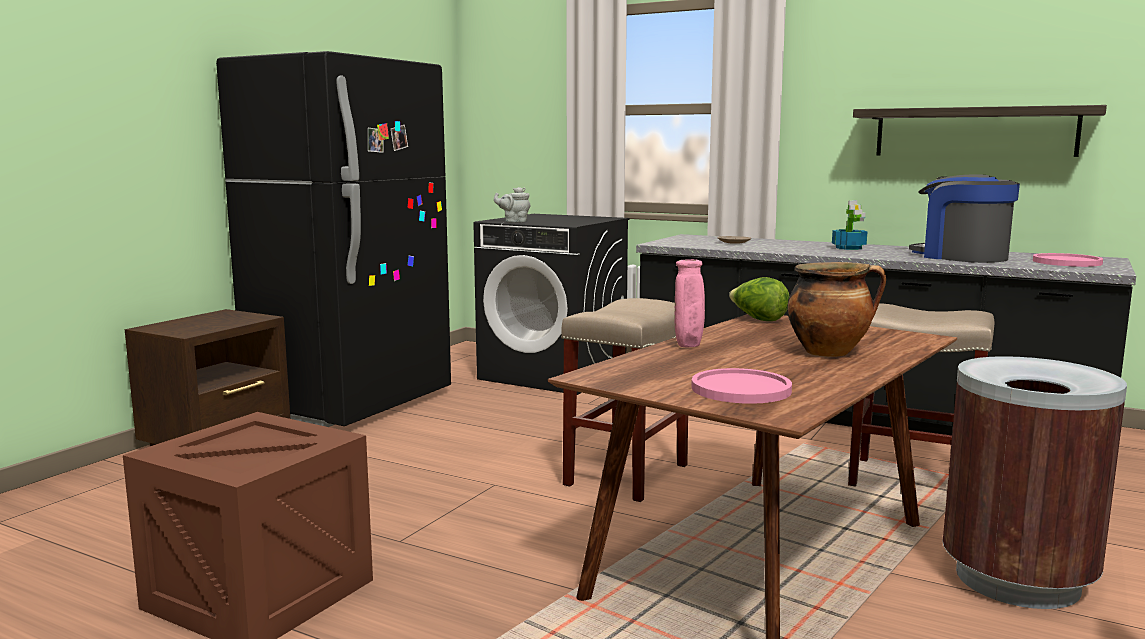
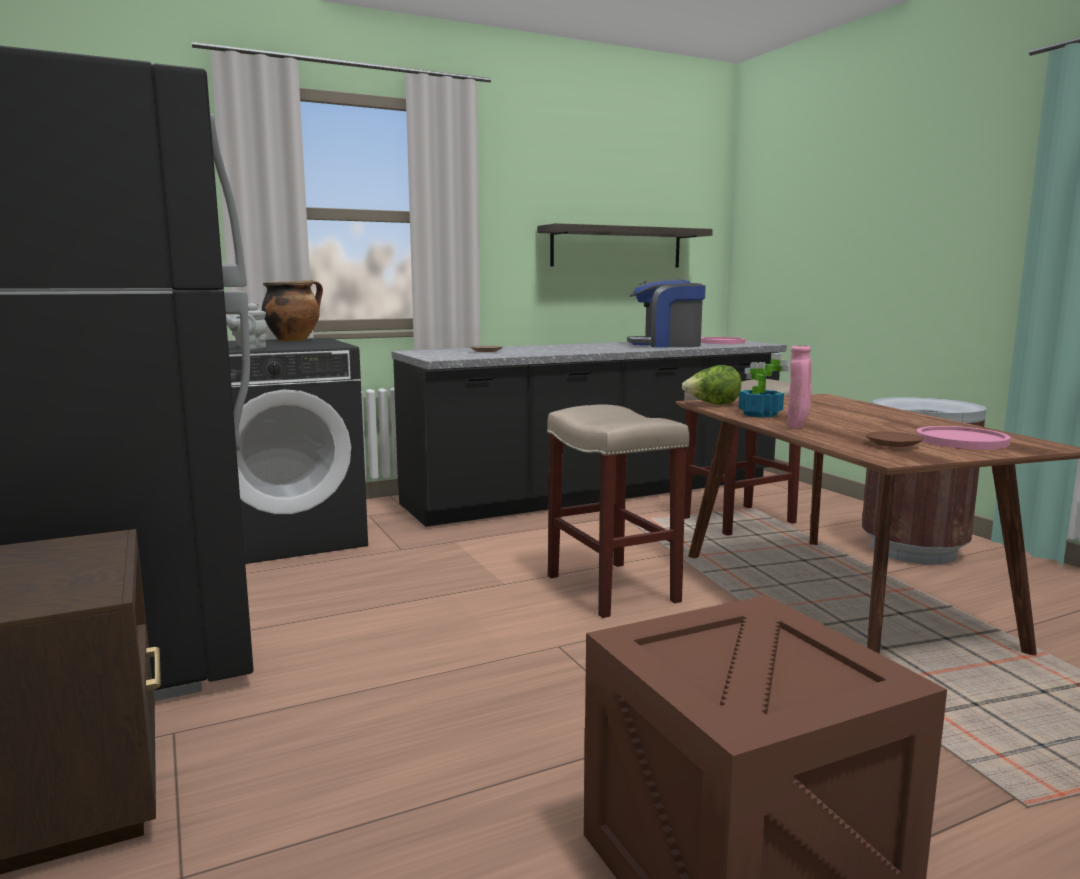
camera: 55 degrees left, 0 degrees up
(661, 373) = (893, 445): none -> brown plate
(830, 352) = (853, 413): cooking pot -> cooking pot (294, 340)
(849, 248) = (578, 347): potted plant -> potted plant (759, 414)

